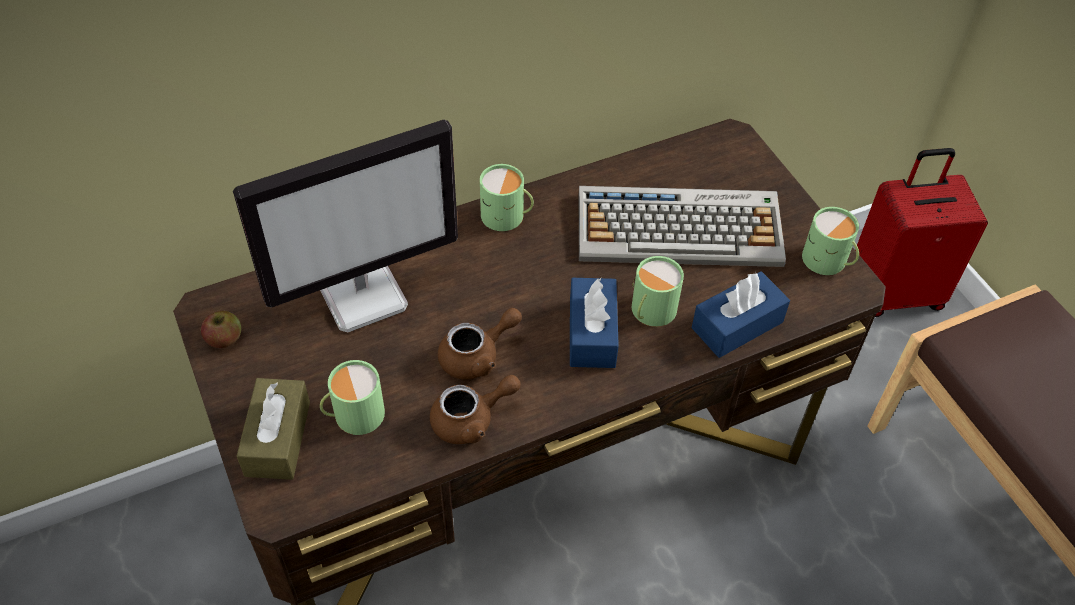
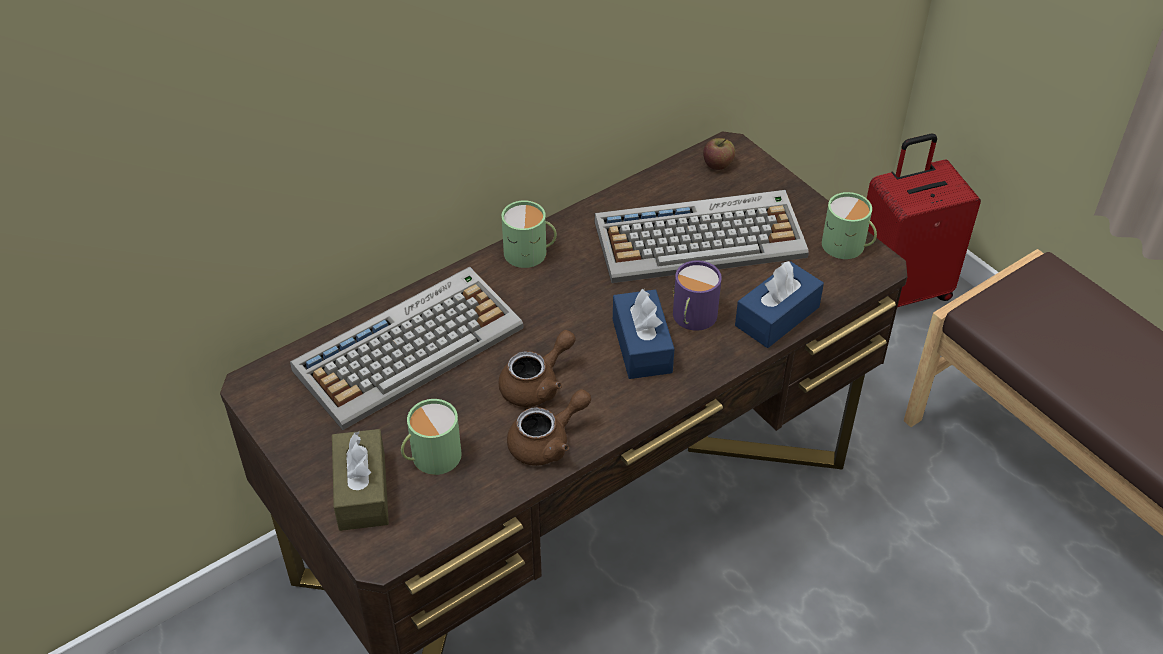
camera: 10 degrees left, 5 degrees down
(224, 339) = (281, 410): apple -> apple (718, 164)
(364, 295) = (410, 347): monitor -> keyboard
(650, 311) = (692, 317): green mug -> purple mug

